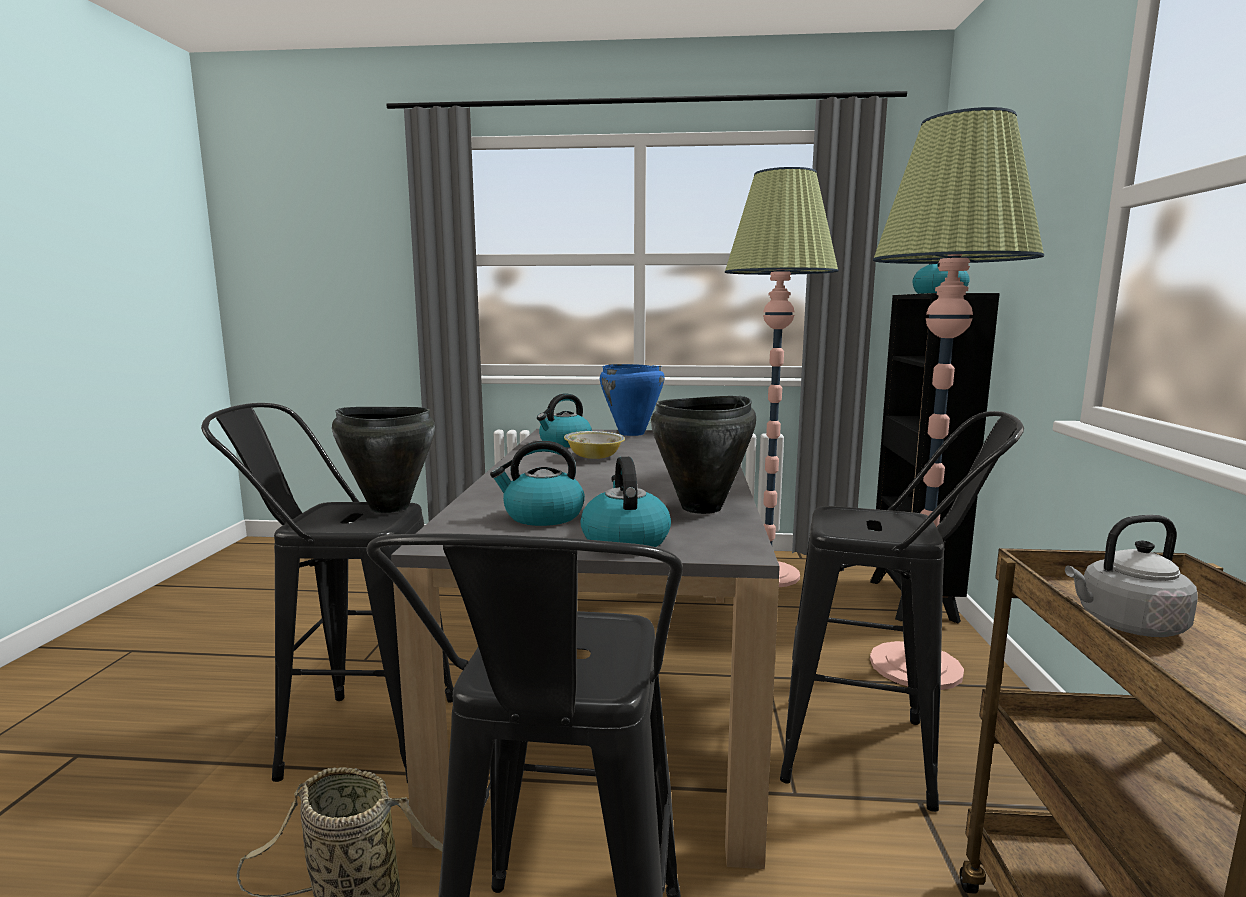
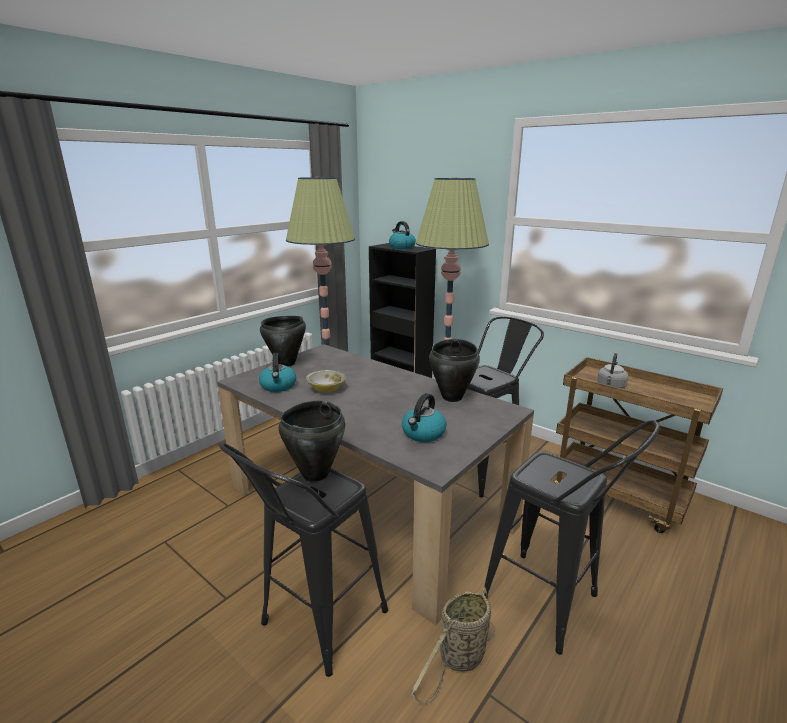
camera: 55 degrees left, 10 degrees up
(624, 540) = (479, 426): kettle -> none
(631, 433) = (286, 364): blue cooking pot -> black cooking pot

